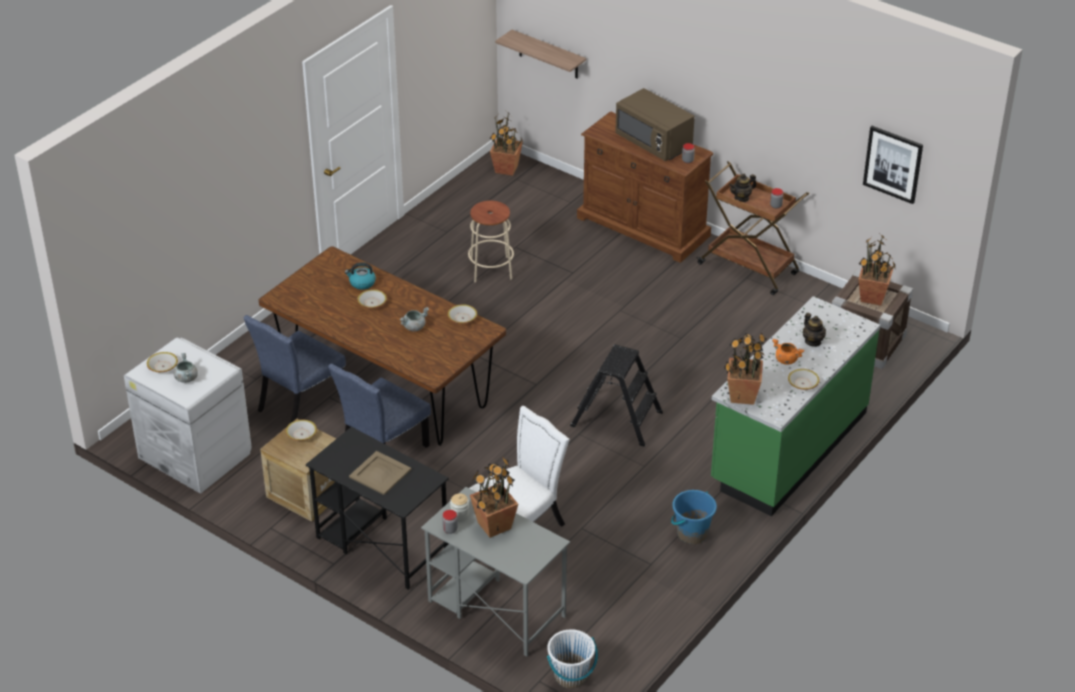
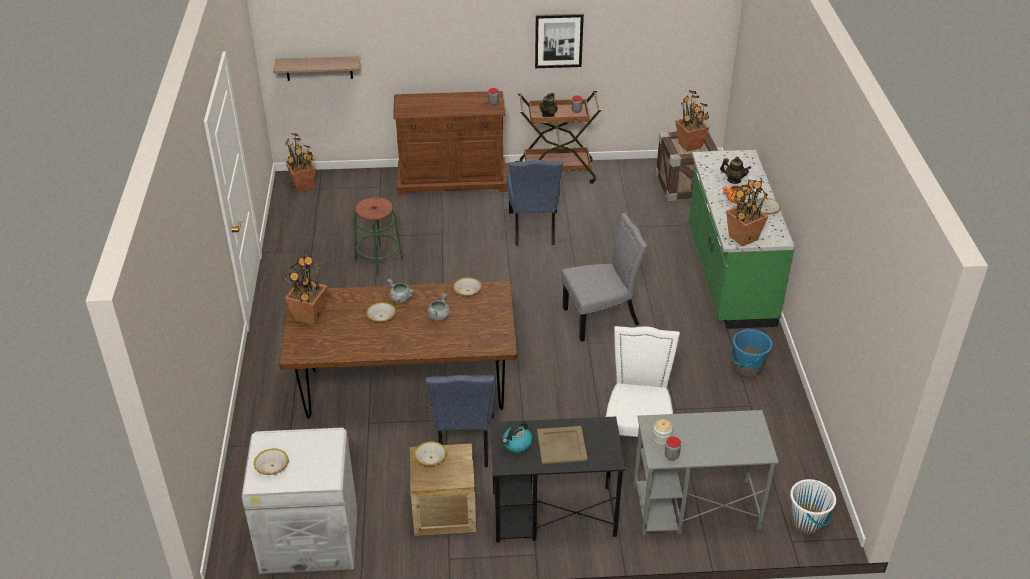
camera: 40 degrees left, 0 degrees up
(186, 378) = (307, 463): grey cooking pot -> grey cooking pot (400, 299)
(301, 402) = (349, 440): blue chair -> blue chair (533, 227)
(362, 283) = (353, 305): kettle -> kettle (517, 444)
(491, 269) = (379, 260): beige stool -> green stool
(493, 525) = (697, 432): potted plant -> potted plant (309, 316)
(616, 419) = (600, 318): black step ladder -> grey chair
(654, 143) = (455, 102): brown microwave -> none
(893, 164) = (668, 36): picture -> picture (558, 40)

